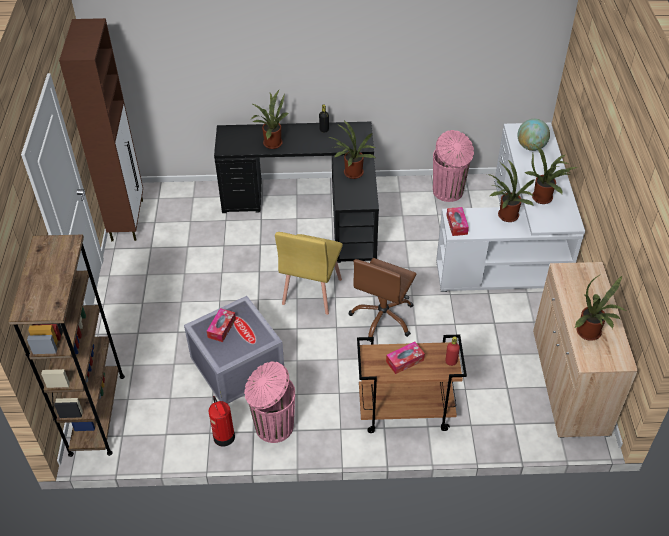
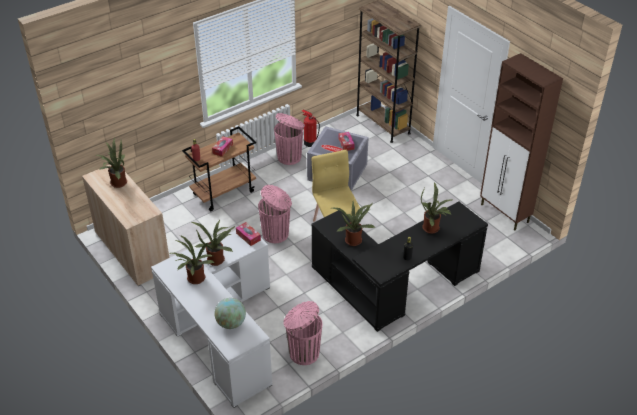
camera: 145 degrees right, 5 degrees down
(383, 318) = (276, 234): brown office chair -> pink trash can

